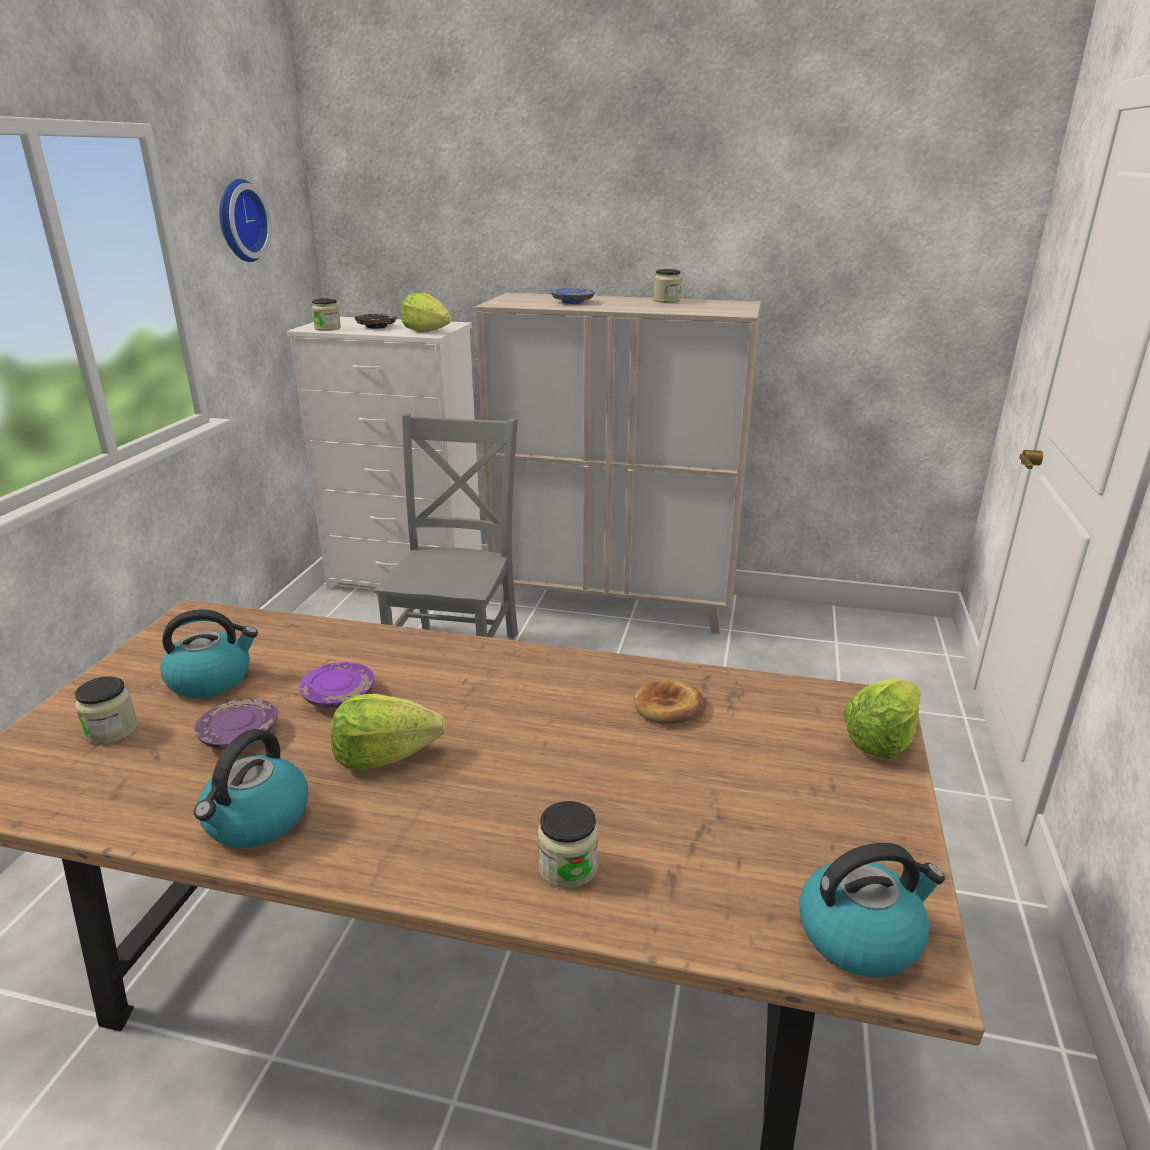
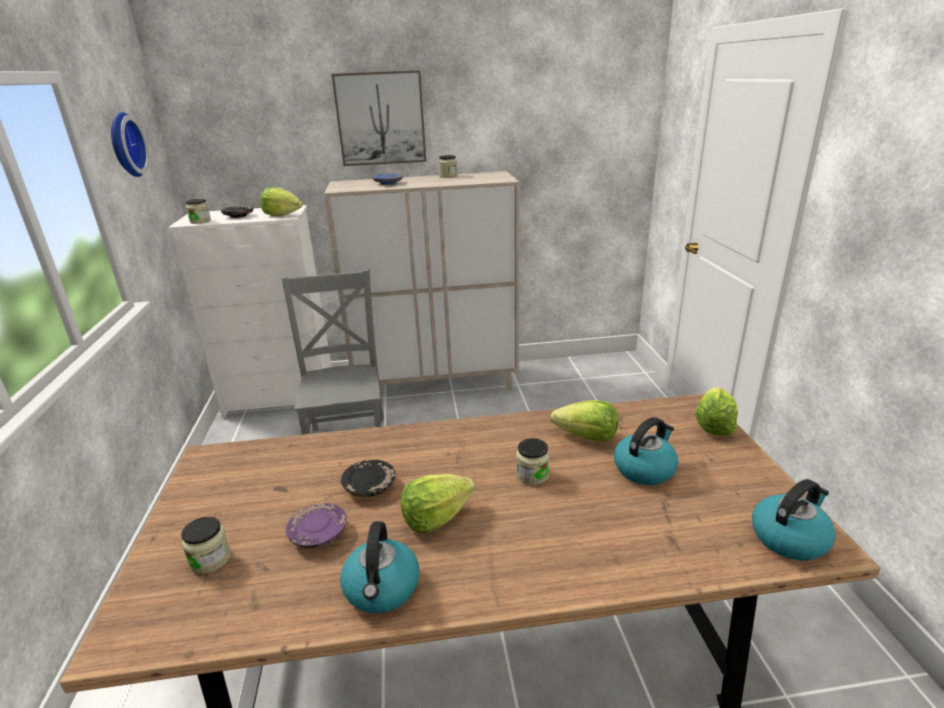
camera: 20 degrees left, 0 degrees up
(211, 679) = (261, 500): kettle -> kettle (644, 469)
(339, 696) = (369, 486): purple plate -> black plate
(568, 867) = (609, 552): jar -> jar (532, 475)
(584, 209) = (380, 119): none -> picture
(668, 707) = (587, 437): bread -> lettuce

